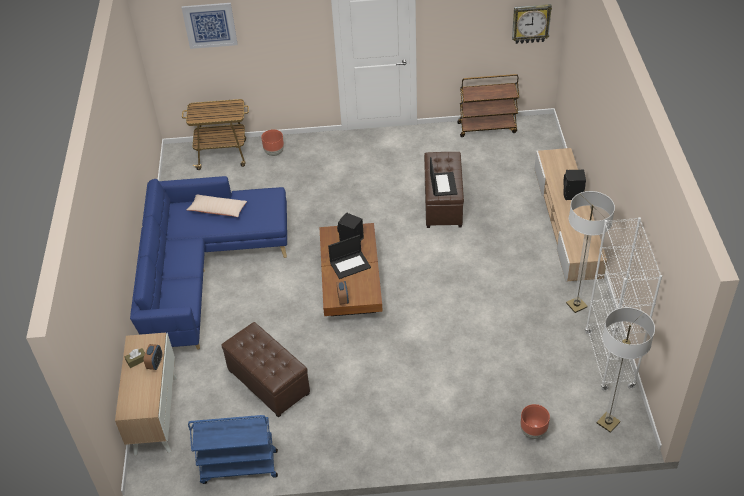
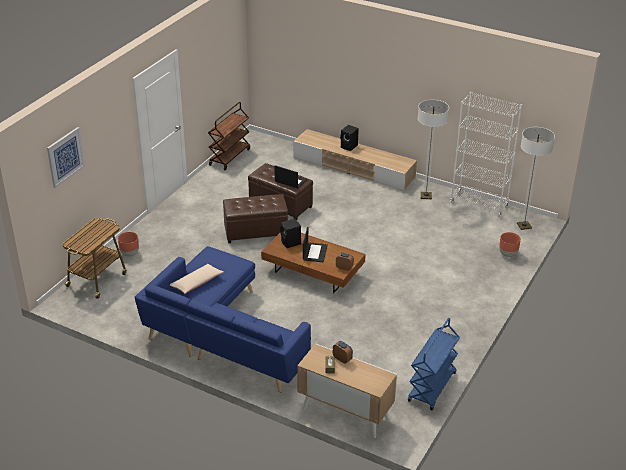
camera: 60 degrees left, 10 degrees down
(268, 383) = (367, 345): brown ottoman -> brown ottoman (255, 232)
(531, 23) = (233, 59): wall clock -> none

